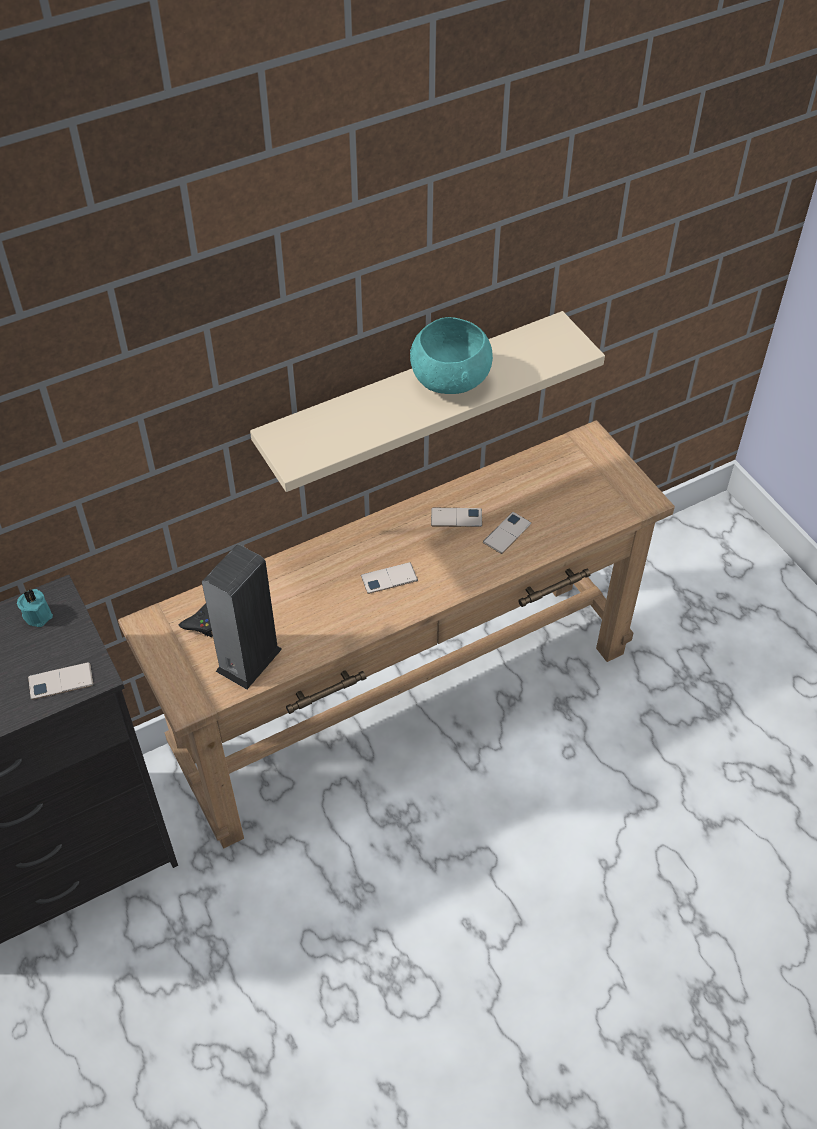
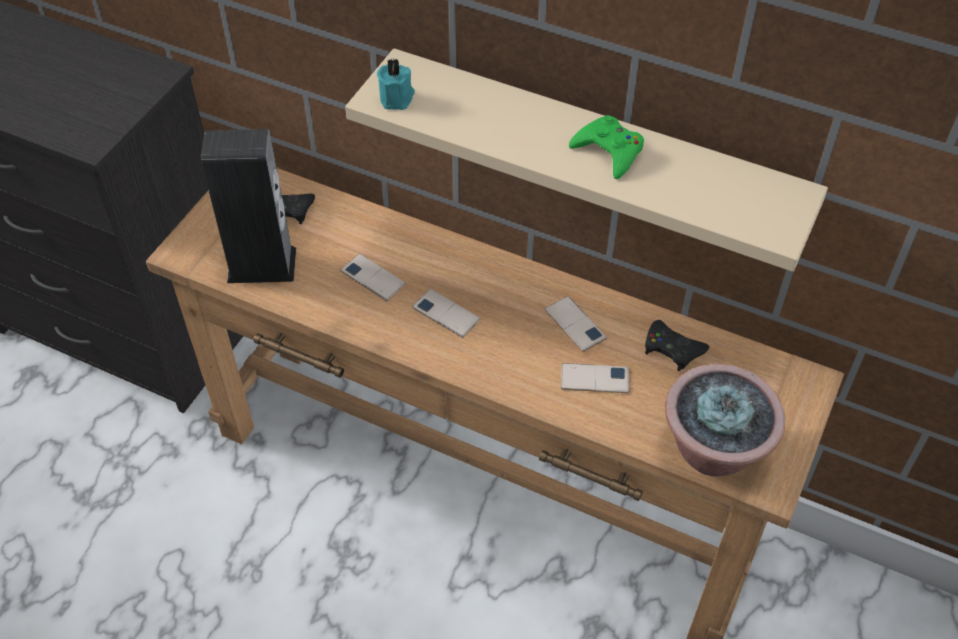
camera: 55 degrees right, 0 degrees up
(38, 614) = (133, 73): turquoise candle -> turquoise candle (397, 98)
(61, 681) = (70, 127): phone -> phone (373, 278)
(451, 381) = (609, 151): turquoise bowl -> green game controller
(516, 483) = (672, 349): none -> black game controller
(603, 509) = (714, 450): none -> potted plant

